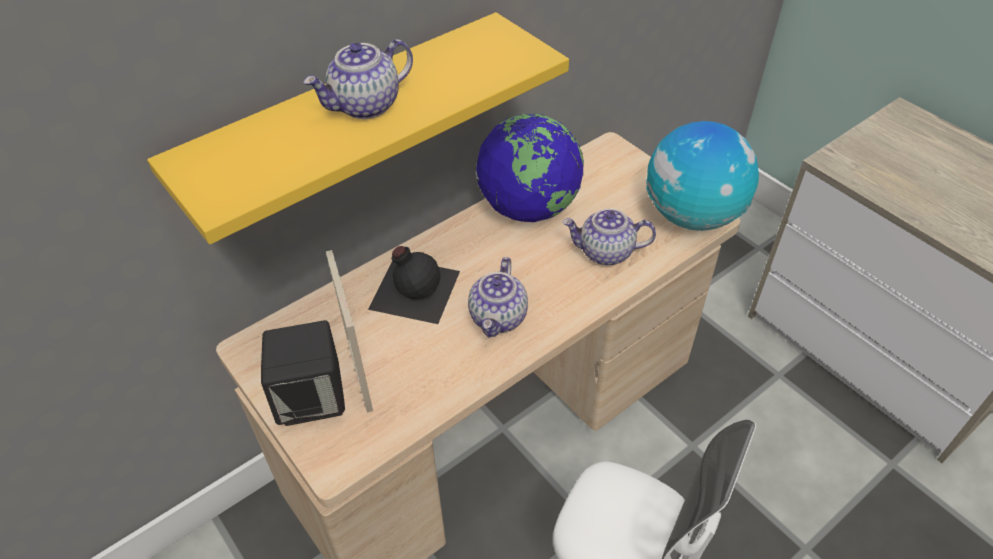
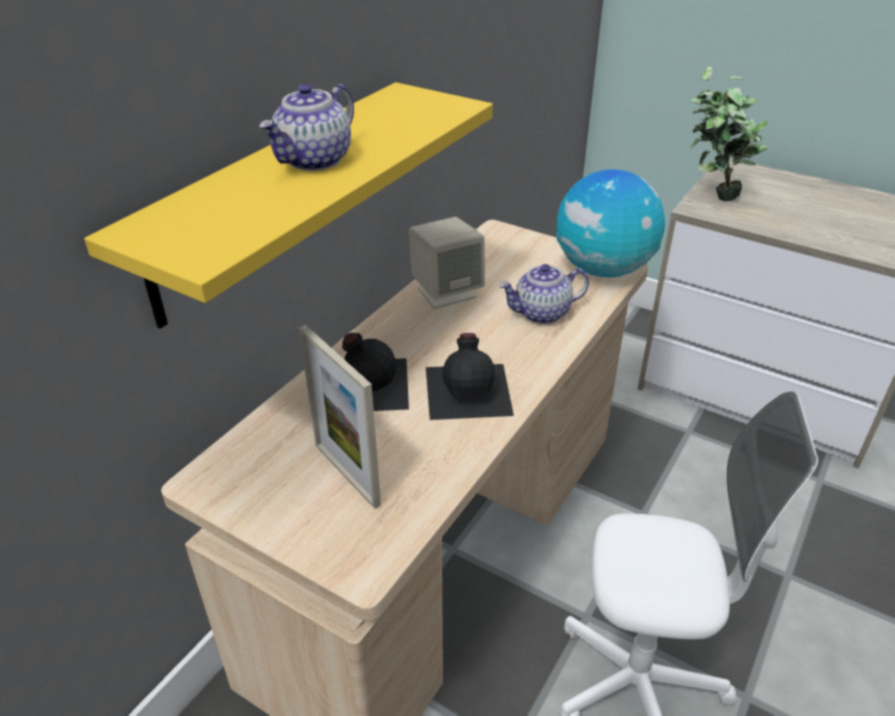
camera: 20 degrees left, 10 degrees down
(312, 399) = (305, 512): black speaker -> none
(499, 318) = (469, 389): teapot -> black bottle
(529, 208) = (446, 292): globe -> beige speaker
(857, 150) = (711, 197): none -> potted plant

